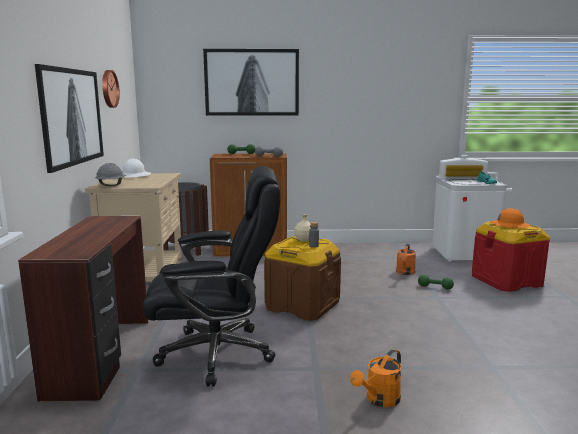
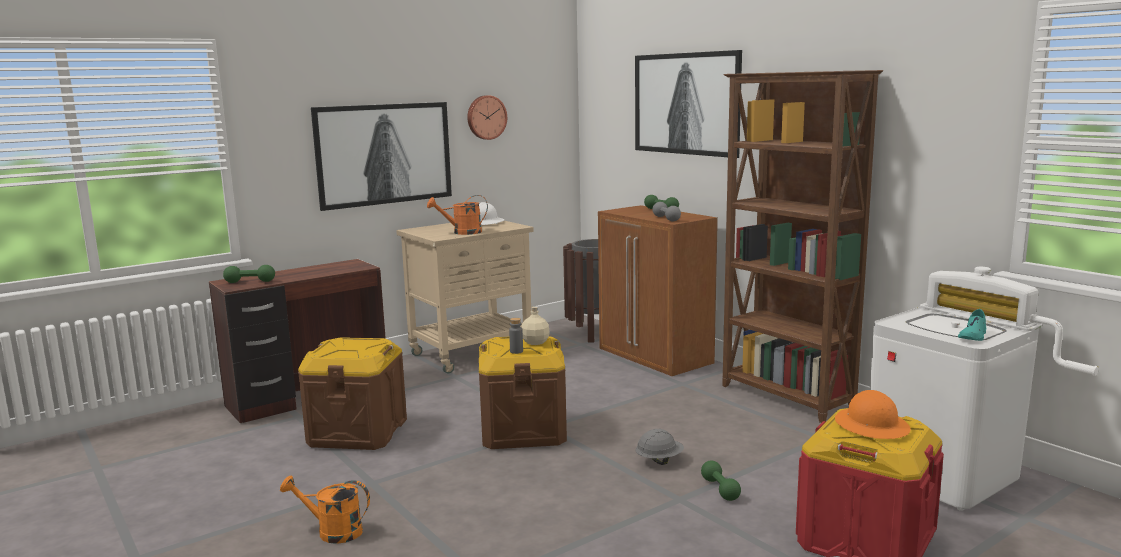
camera: 55 degrees right, 0 degrees up
(74, 248) = (250, 282): none -> green dumbbell
(111, 185) = (421, 230): grey hard hat -> grey hard hat (659, 460)
(216, 353) = (358, 432): black office chair -> brown storage box
(352, 247) = (786, 398): none -> brown bookcase
(405, 273) = (745, 456): orange watering can -> orange watering can (462, 232)

